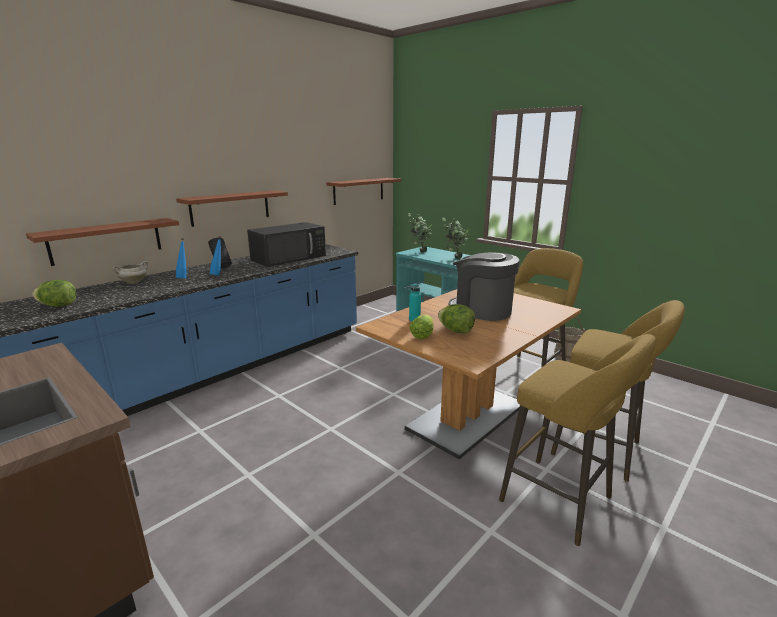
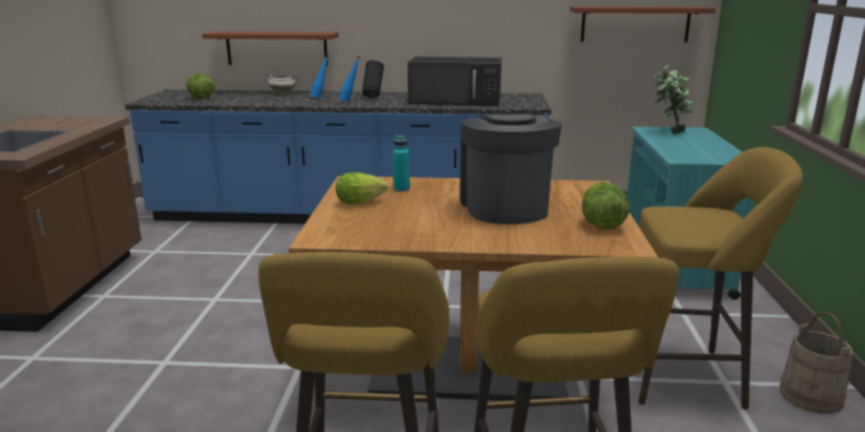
camera: 50 degrees right, 0 degrees up
(230, 207) = (414, 28): brown shelf -> none
(453, 258) = (694, 150): potted plant -> none
(456, 331) = (404, 211): lettuce -> lettuce (602, 225)

